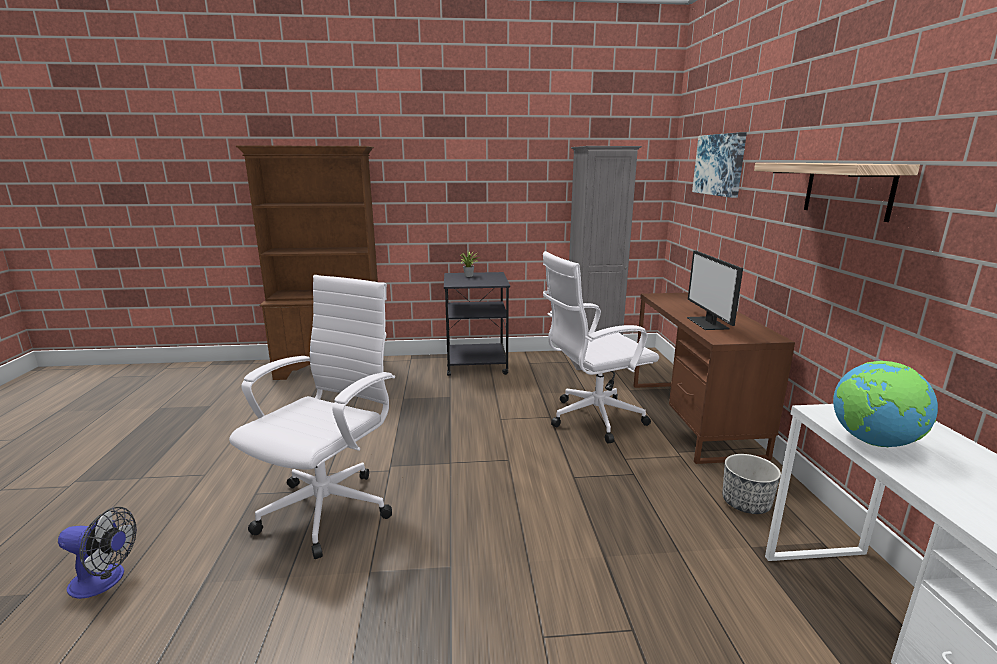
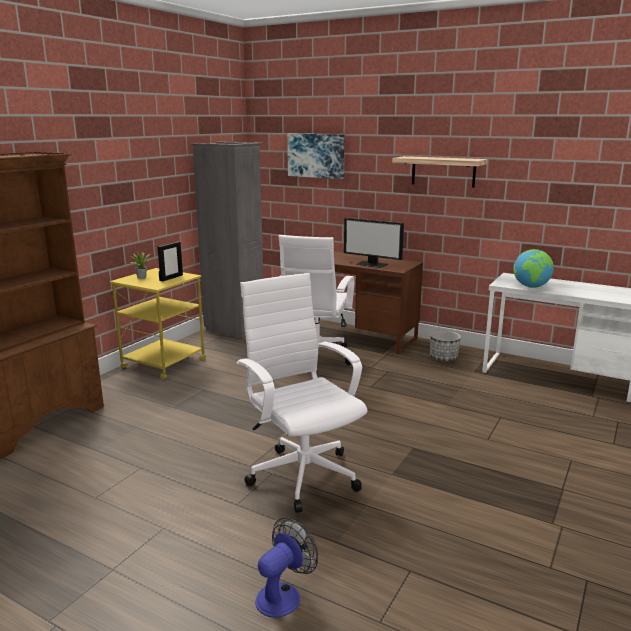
camera: 55 degrees left, 0 degrees up
(477, 364) = (164, 363): black cart -> yellow cart
(483, 281) = (171, 278): none -> picture frame

